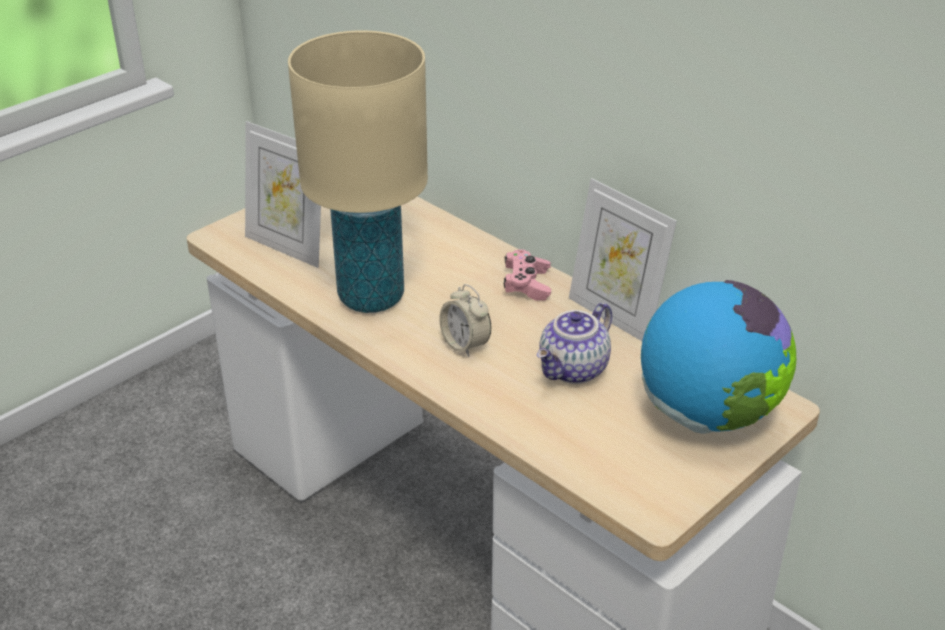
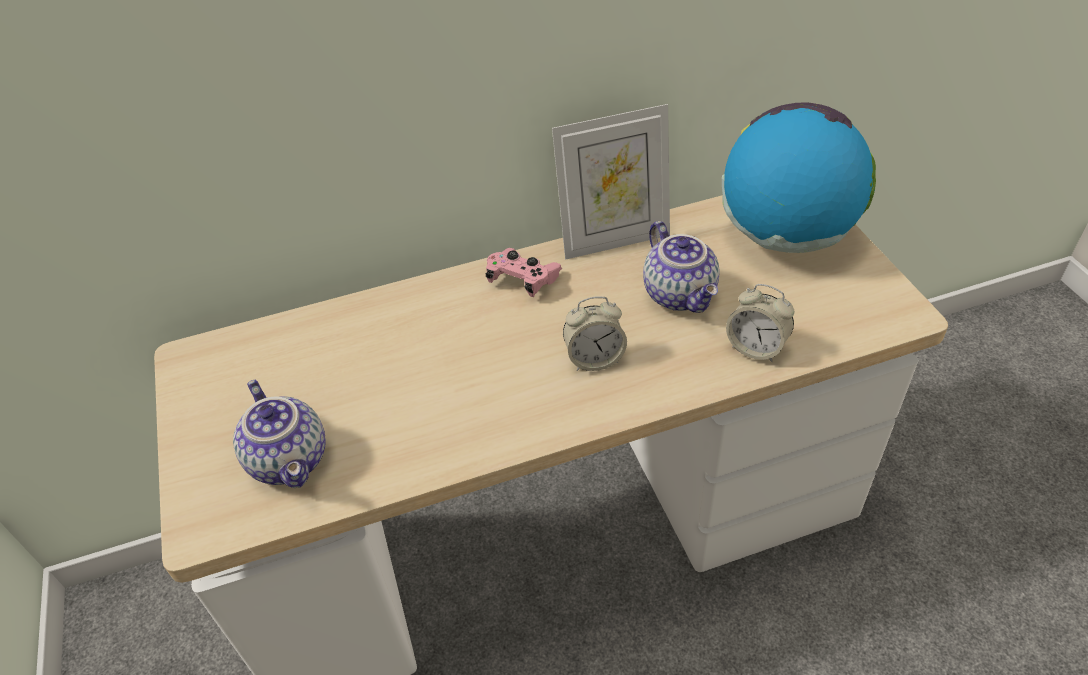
camera: 60 degrees left, 10 degrees up
(288, 247) = (291, 460): picture frame -> teapot
(372, 297) = (456, 409): beige table lamp -> none
(540, 427) = (756, 347): none -> alarm clock

